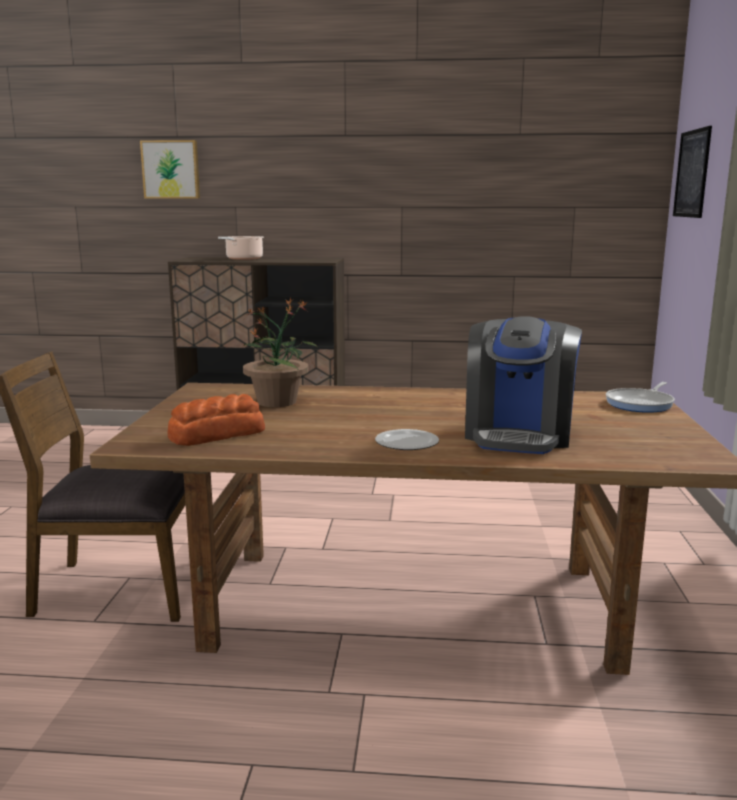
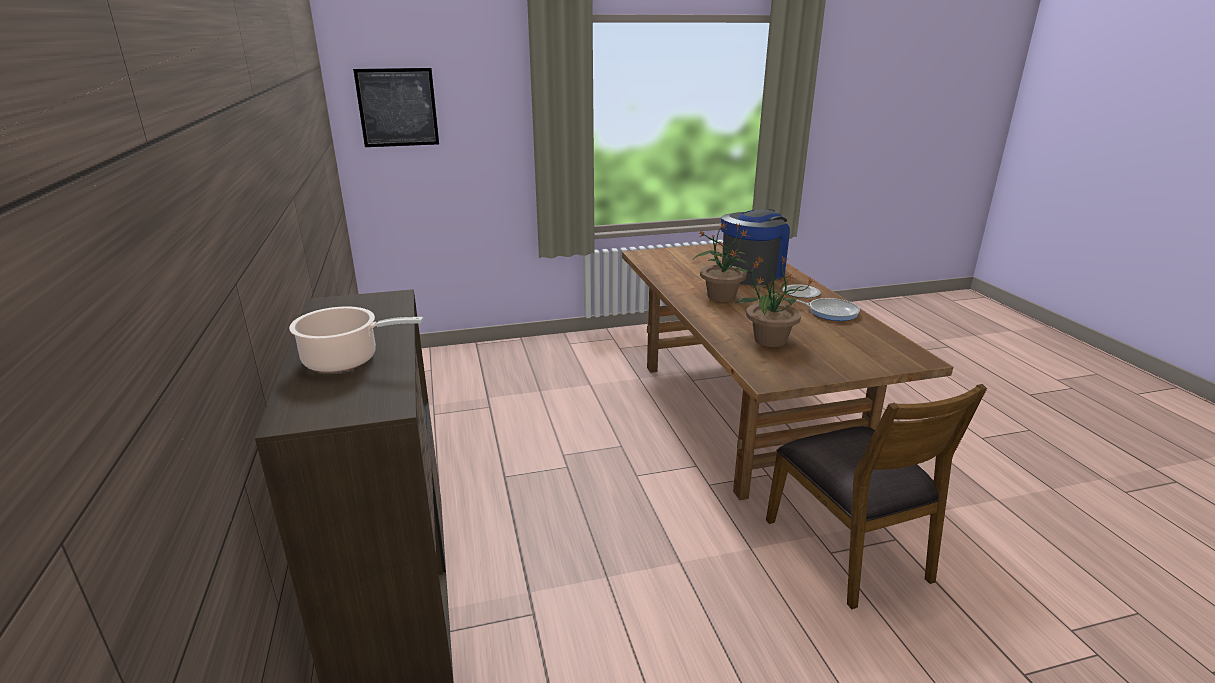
camera: 110 degrees left, 10 degrees up
(171, 169) = (177, 245): picture -> none
(215, 434) = (863, 340): bread -> none
(429, 406) = (721, 296): none -> potted plant
(518, 435) = (752, 274): coffee machine -> coffee machine turned 45 degrees counterclockwise
(641, 404) = (656, 254): frying pan -> frying pan (830, 312)

